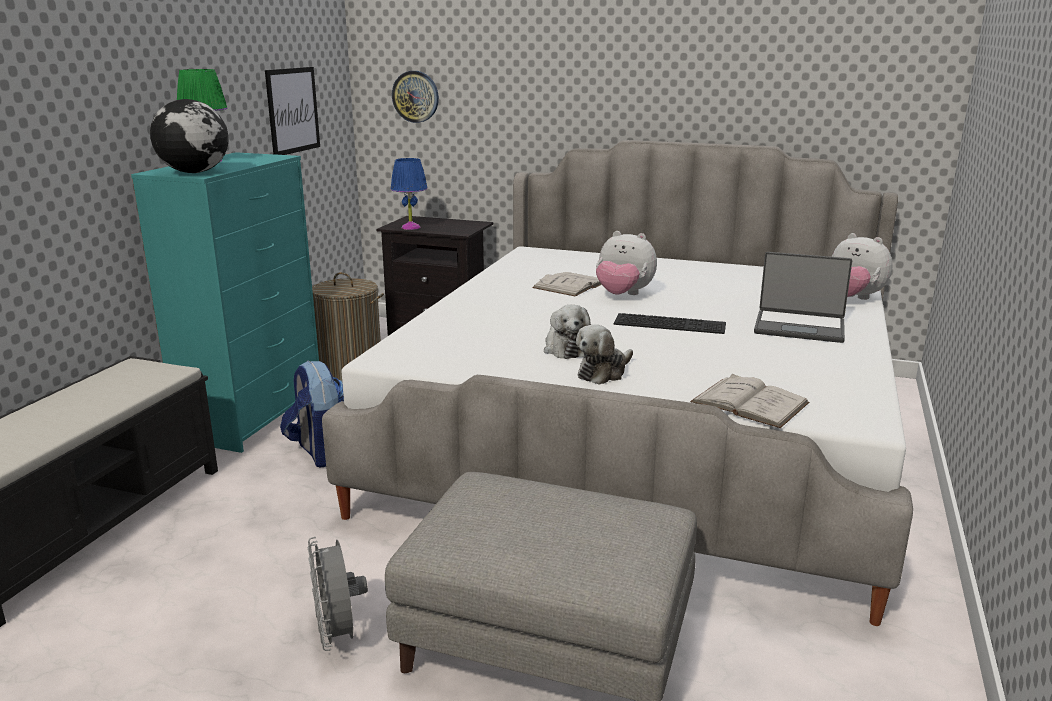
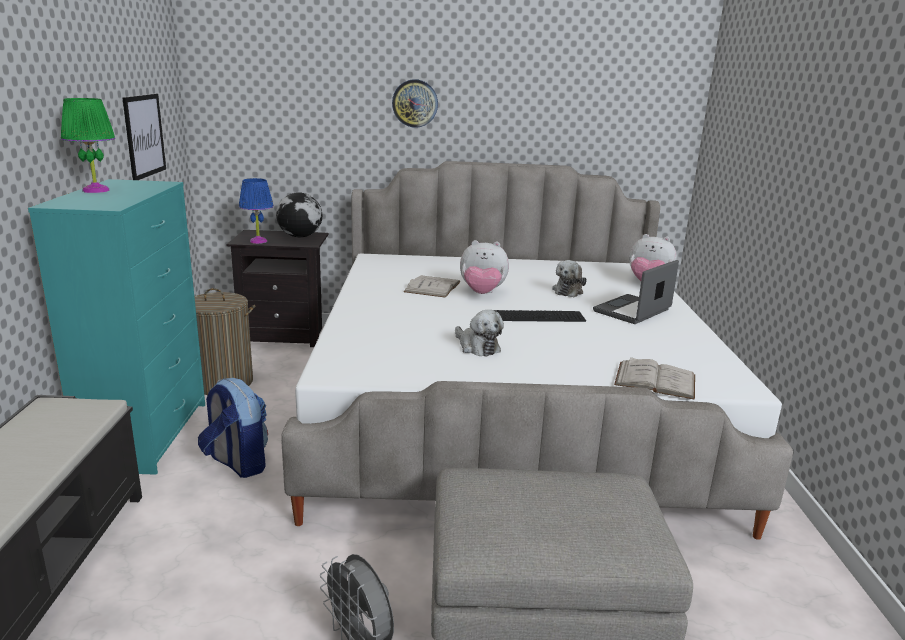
camera: 20 degrees left, 0 degrees up
(195, 172) = (100, 204): globe -> globe (300, 236)
(415, 96) = (251, 122): wall clock -> wall clock (415, 103)
(603, 372) = (525, 366): plush toy -> plush toy (568, 291)
(799, 327) = (633, 311): laptop -> laptop turned 135 degrees clockwise

